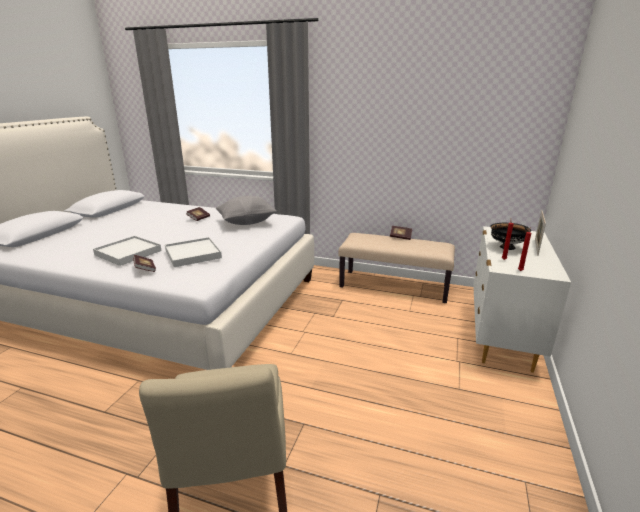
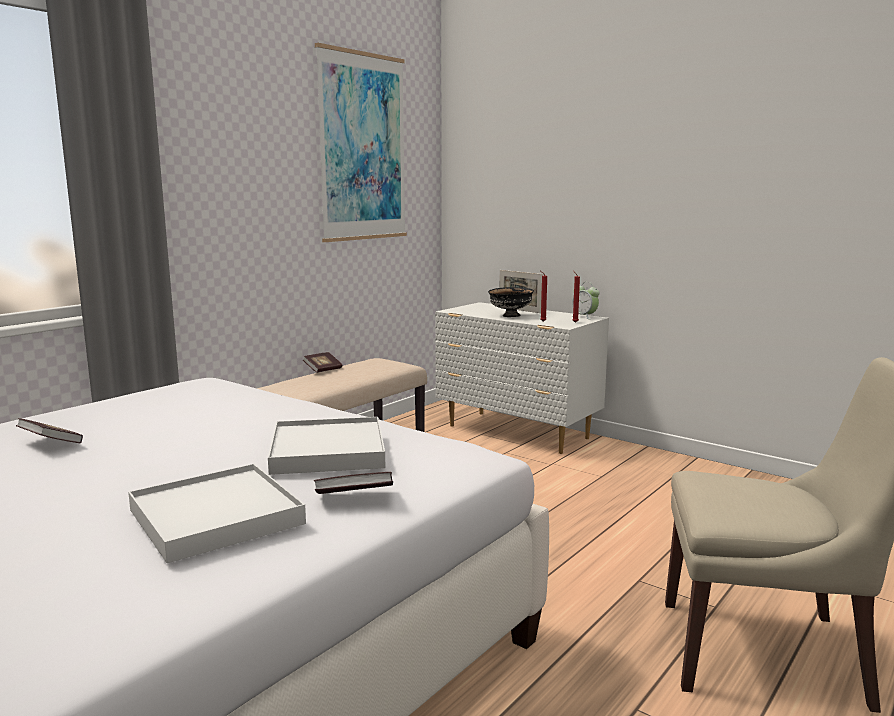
camera: 70 degrees left, 10 degrees down
(247, 222) = (177, 408): grey pillow -> none
(469, 101) = (363, 148): none -> picture
(552, 272) = (584, 317): none -> alarm clock

